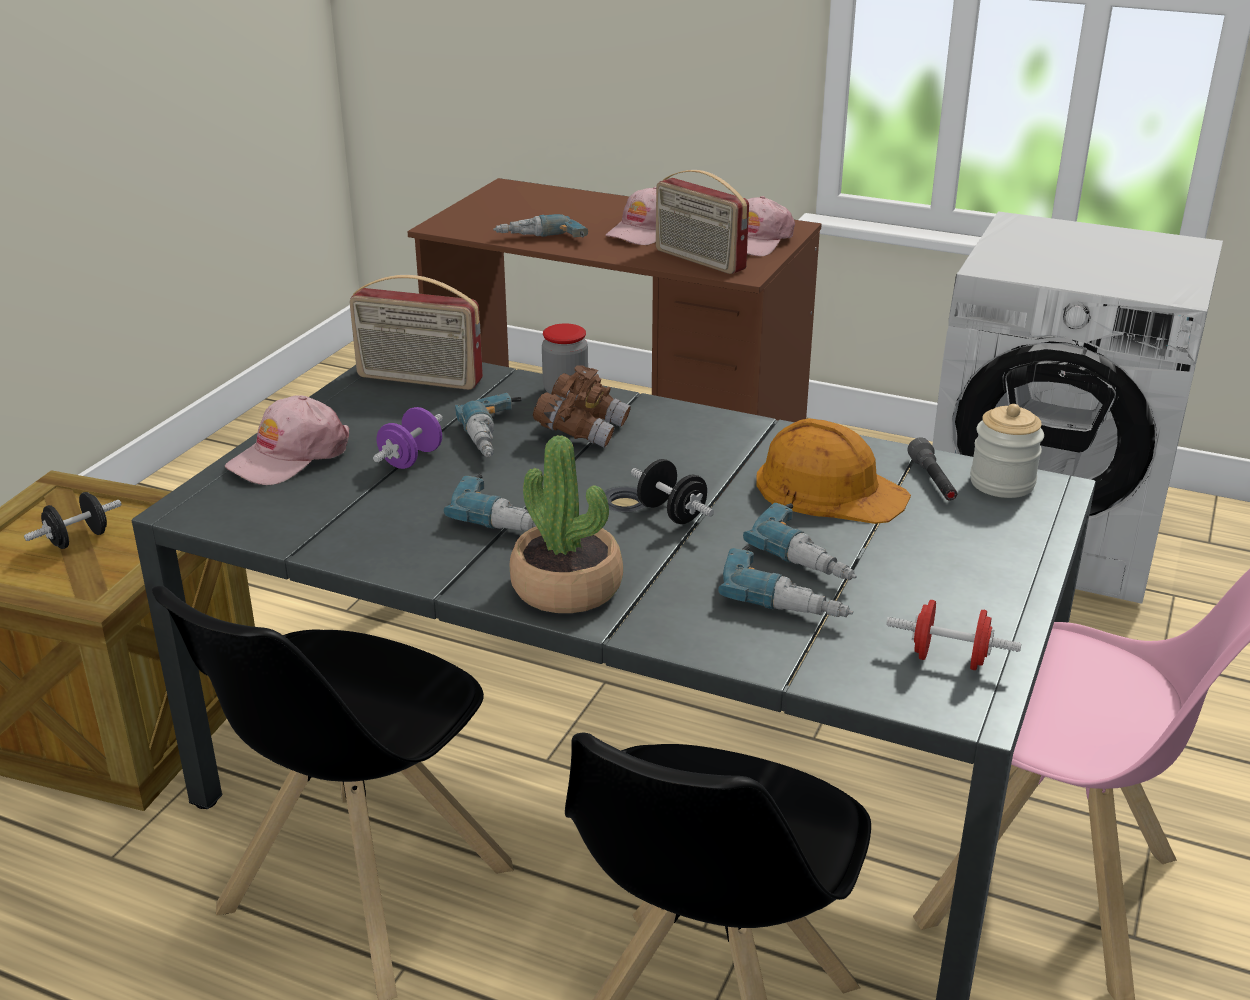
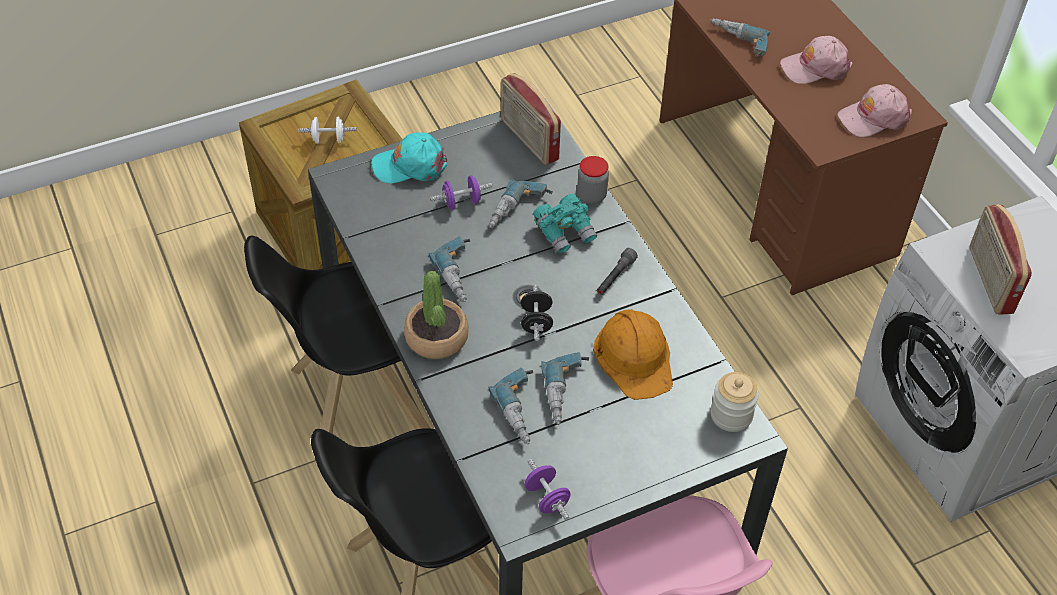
camera: 40 degrees right, 20 degrees up
(78, 539) = (328, 139): black dumbbell -> white dumbbell
(289, 456) = (410, 165): pink cap -> turquoise cap
(582, 430) = (565, 232): brown binoculars -> turquoise binoculars
(698, 260) = (811, 118): radio -> radio (989, 280)
(933, 481) = (696, 388): grey flashlight -> grey flashlight (615, 277)
(949, 659) = (547, 498): red dumbbell -> purple dumbbell

